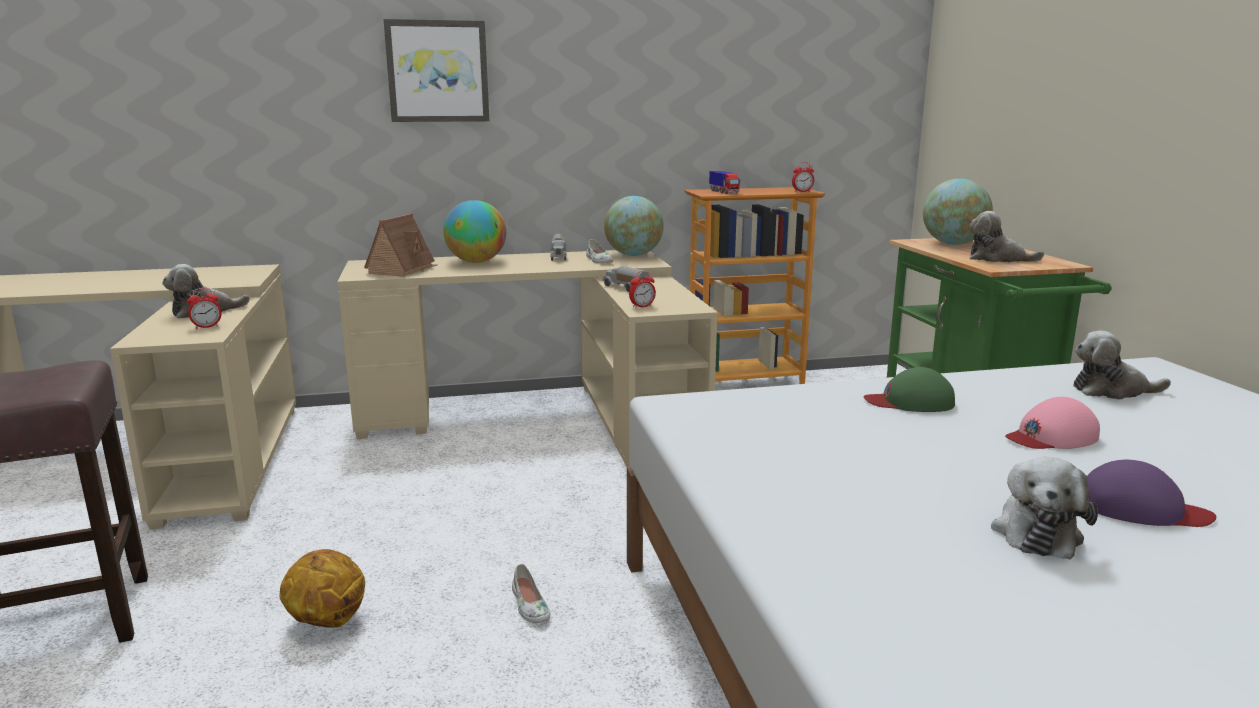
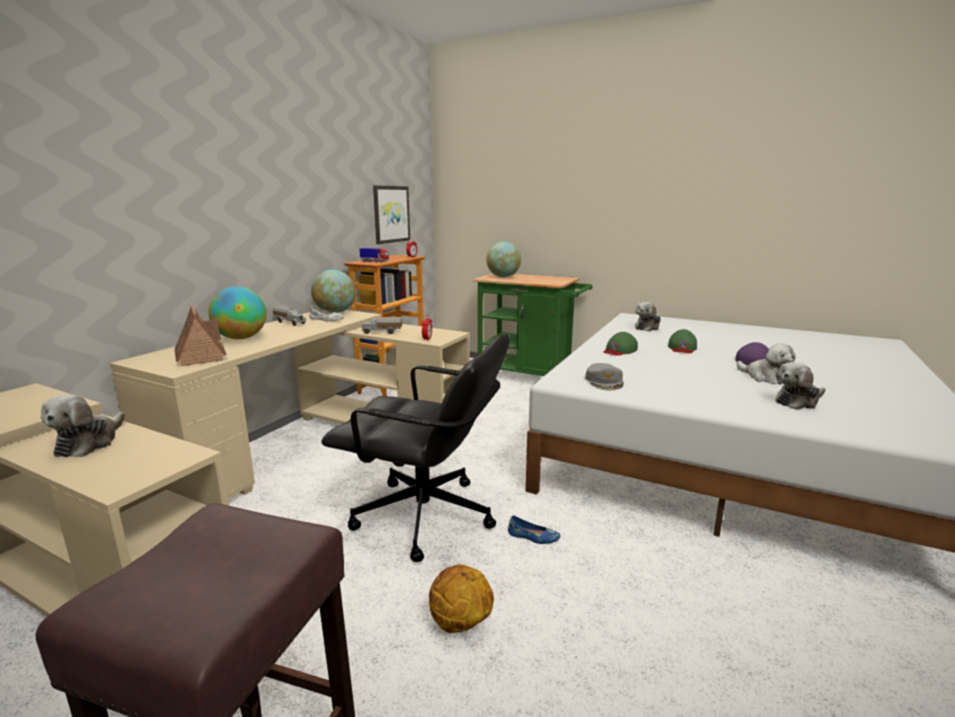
camera: 50 degrees left, 0 degrees up
(207, 327) = (151, 450): alarm clock -> none
(437, 71) = (171, 175): picture -> picture (391, 214)
(487, 527) = (425, 517): none -> black office chair
(529, 606) = (533, 537): white shoe -> blue shoe
(729, 426) = (604, 381): none -> grey cap
(997, 259) = (542, 280): plush toy -> plush toy (798, 401)
(1051, 437) = (682, 348): pink cap -> green cap

